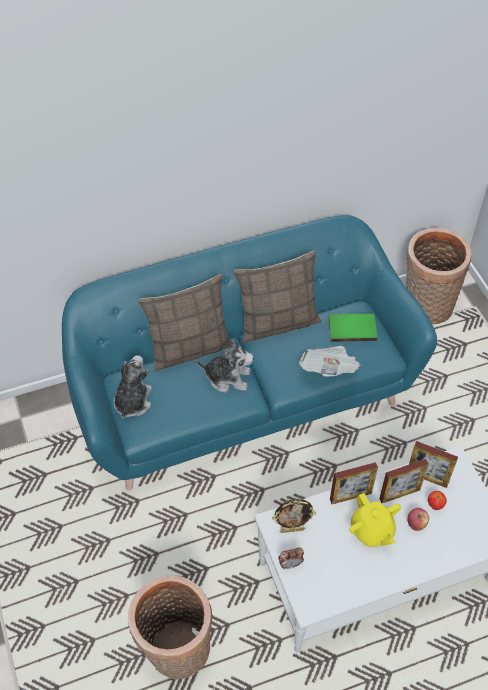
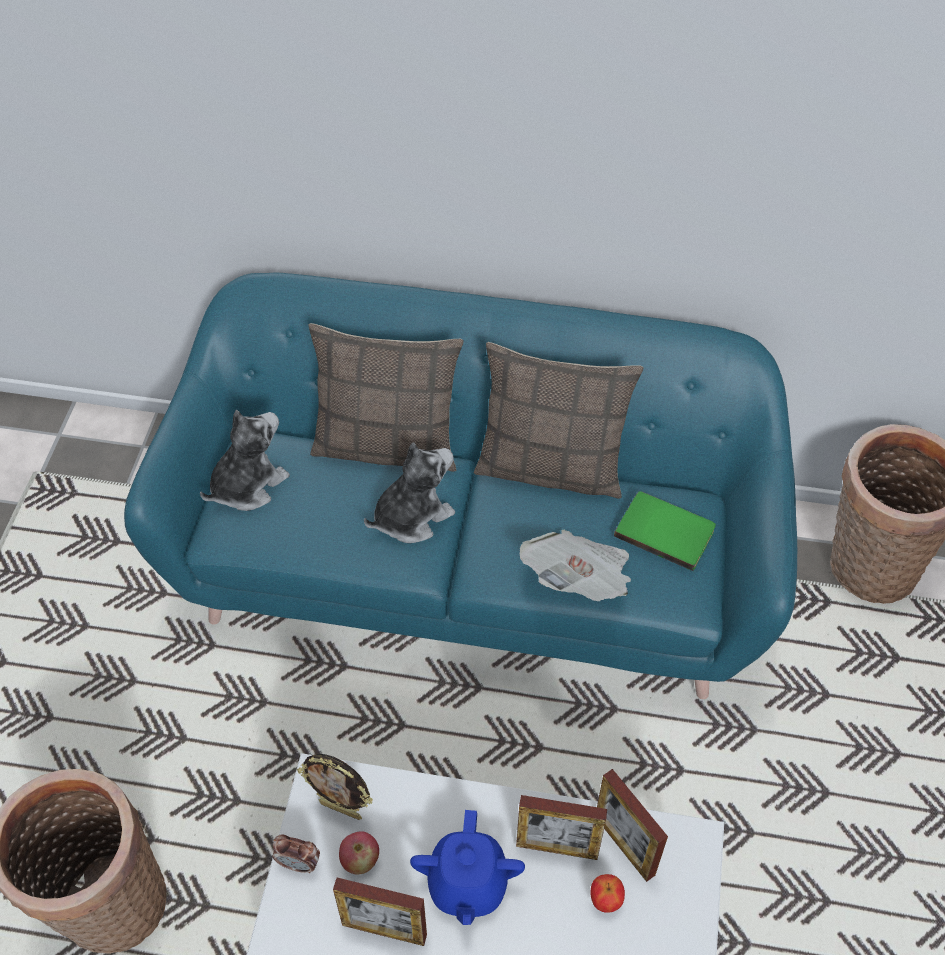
camera: 30 degrees right, 0 degrees up
(227, 377) = (412, 516): plush toy -> plush toy turned 75 degrees counterclockwise
(350, 496) = (473, 806): picture frame -> picture frame (384, 930)
(372, 531) = (467, 883): yellow teapot -> blue teapot
(416, 524) = (549, 915): apple -> apple (360, 860)

